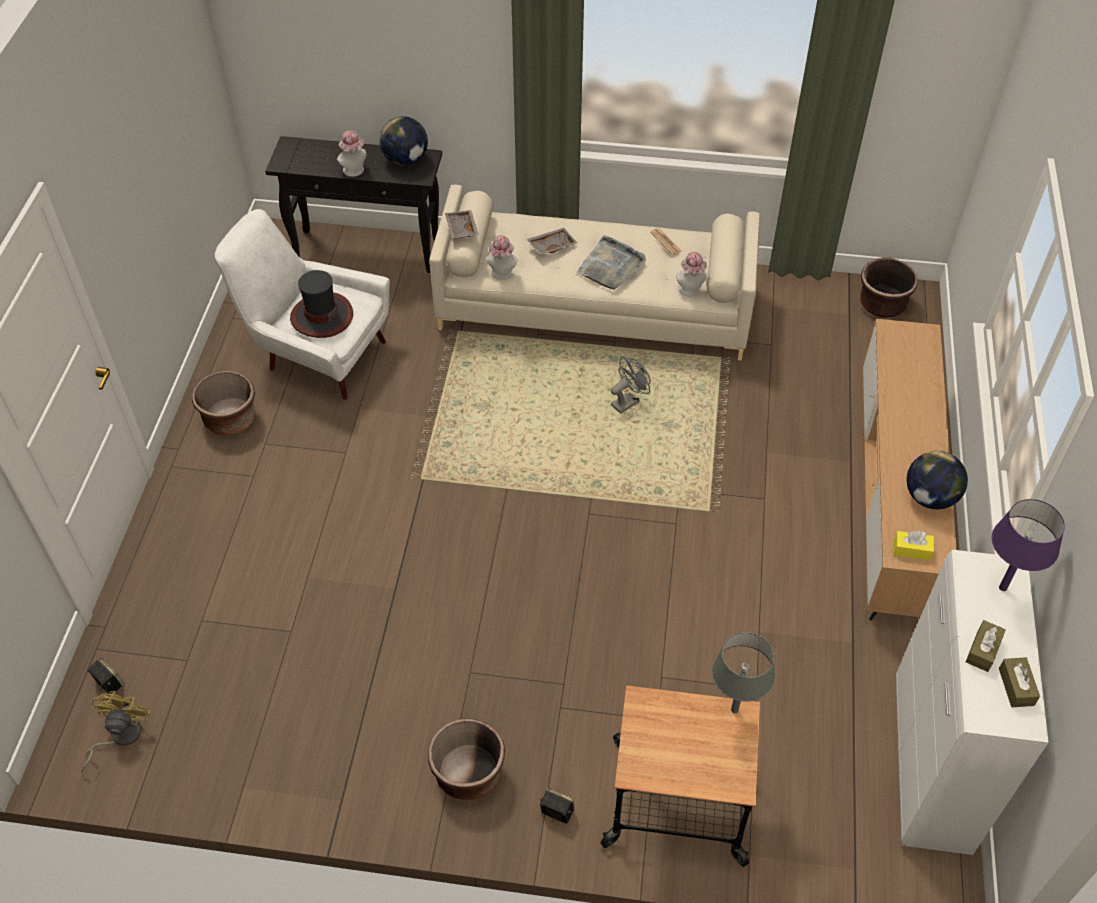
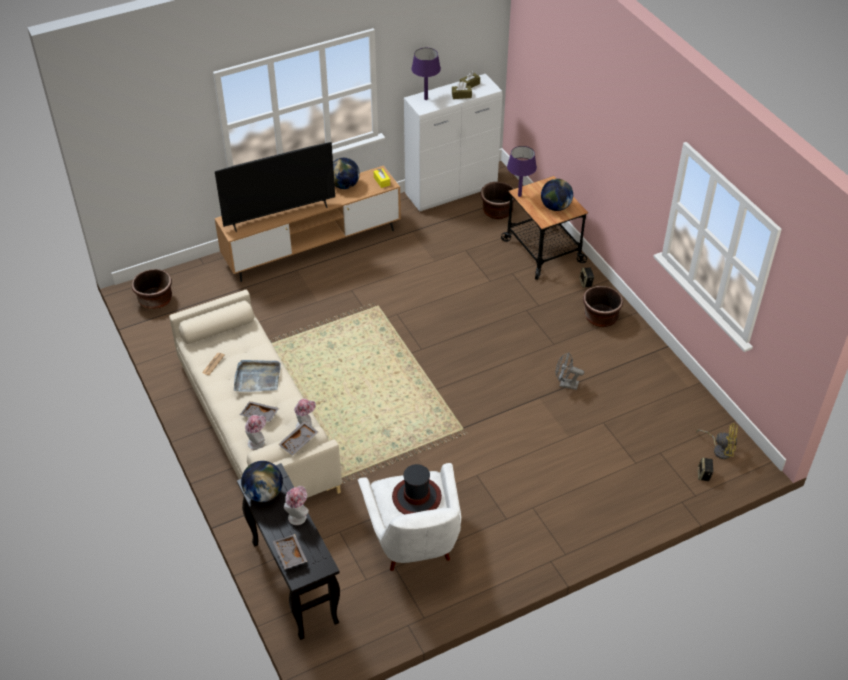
camera: 125 degrees left, 5 degrees down
(120, 736) = (720, 449): yellow fan -> yellow fan turned 135 degrees counterclockwise
(230, 419) = (506, 550): brown planter -> brown planter (497, 211)
(318, 148) = (289, 555): none -> grey tray
(628, 401) = (326, 371): grey fan -> grey fan (565, 384)
(664, 744) = (555, 207): none -> globe
(690, 291) = (252, 333): hat -> hat (257, 442)
(734, 709) = (519, 195): grey table lamp -> purple table lamp
(900, 391) = (280, 215): none -> television

